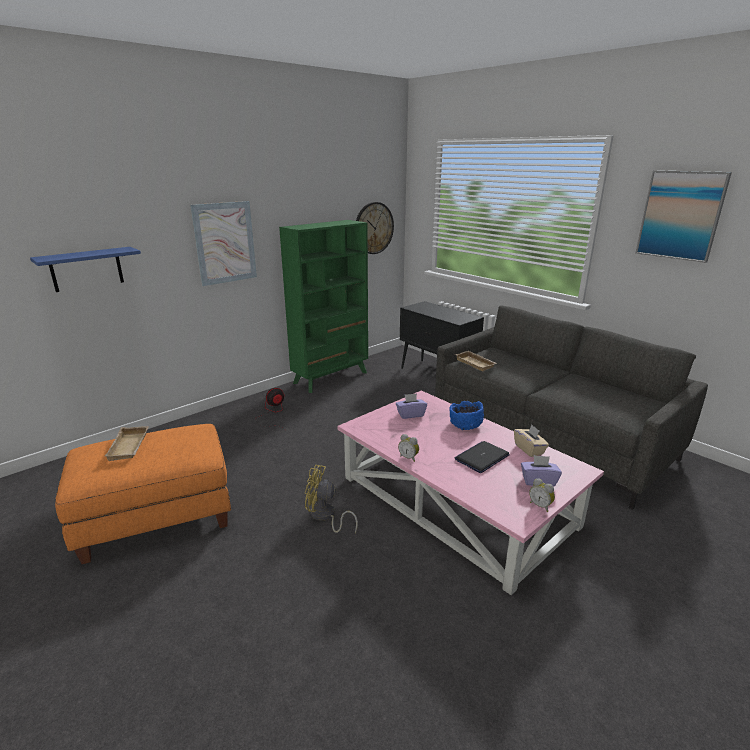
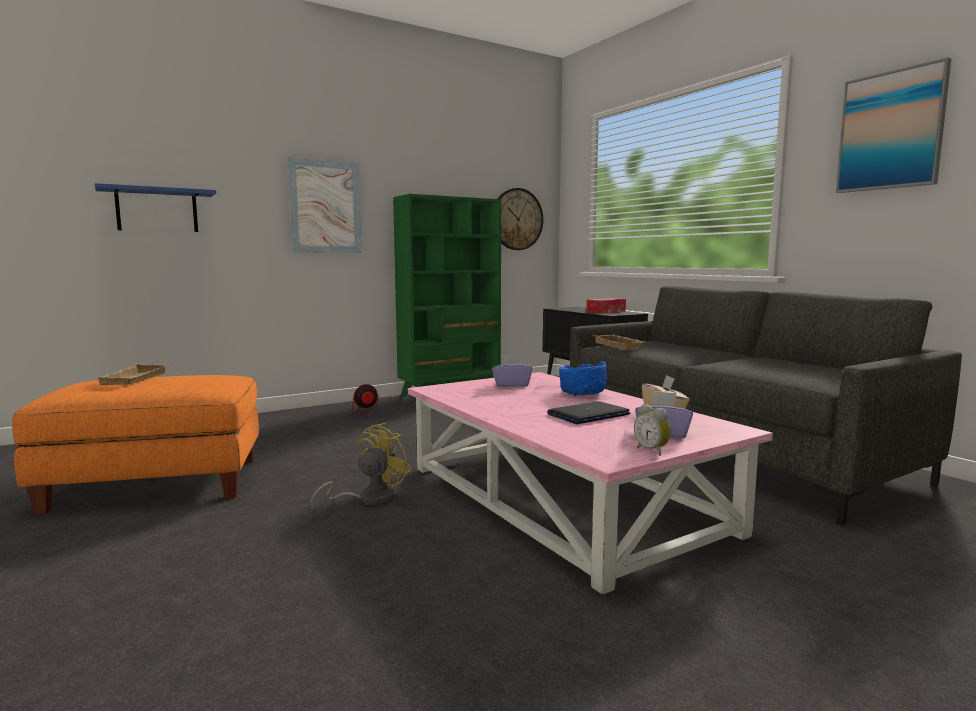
camera: 10 degrees right, 15 degrees down
(325, 516) = (368, 499): yellow fan -> yellow fan turned 105 degrees clockwise
(409, 457) = (483, 410): alarm clock -> none
(451, 314) = (606, 311): none -> tissue box

